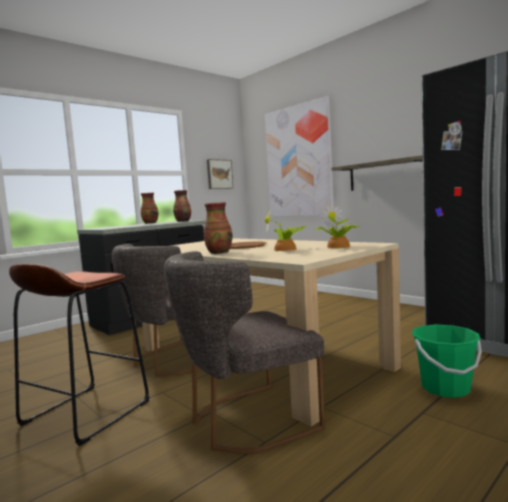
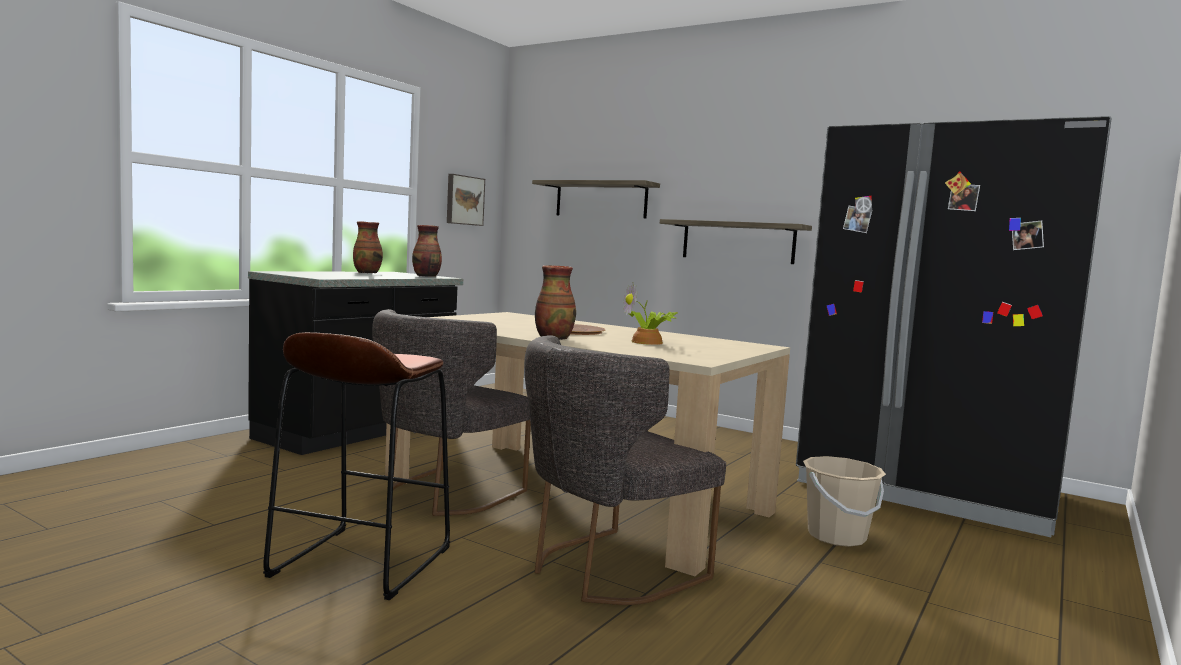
camera: 15 degrees left, 0 degrees up
(298, 161) = (601, 200): picture -> shelf
(338, 247) = (717, 345): potted plant -> none
(445, 388) = (836, 536): green bucket -> beige bucket

